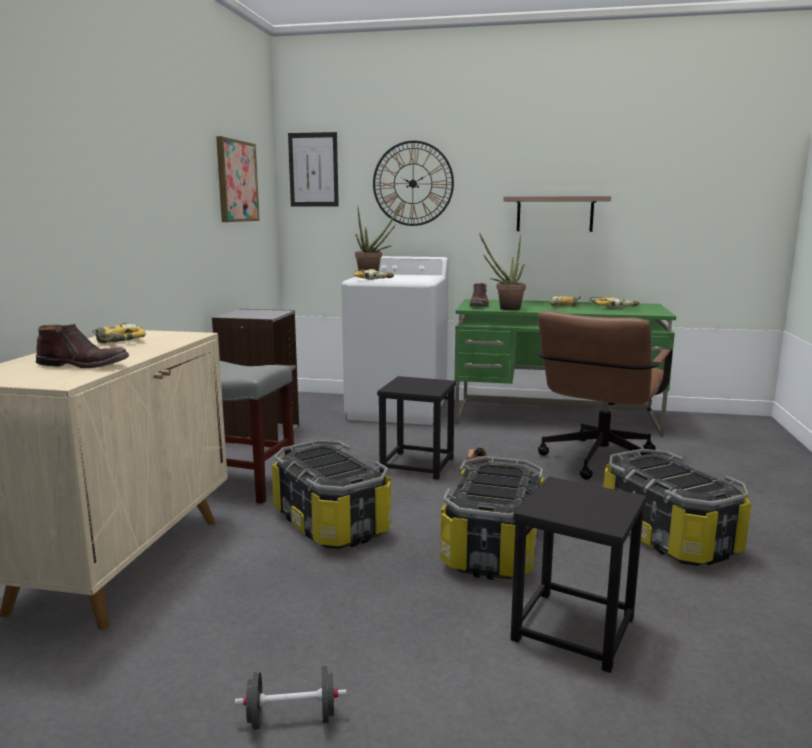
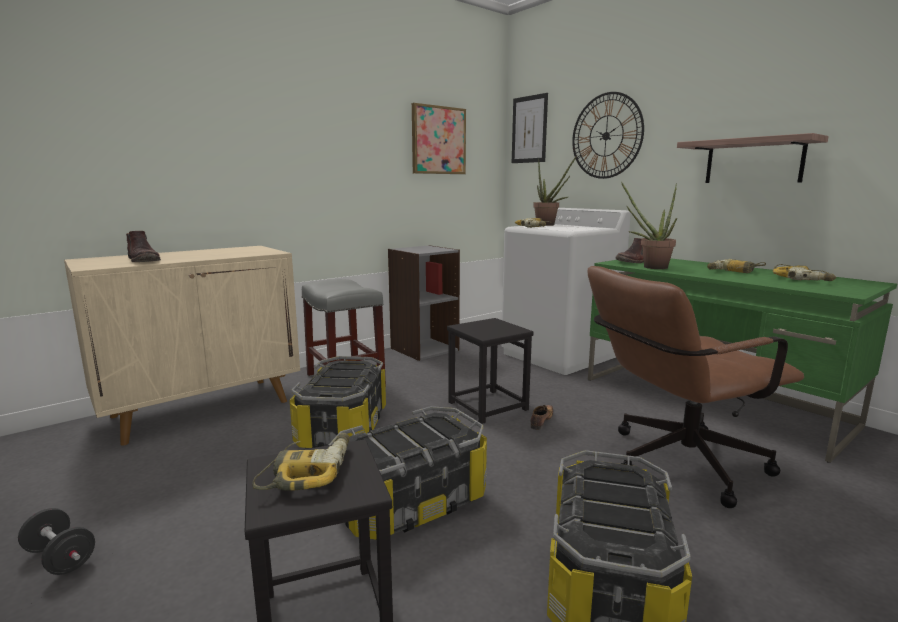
camera: 40 degrees right, 0 degrees up
(116, 340) = (225, 250): power drill -> power drill (308, 470)

